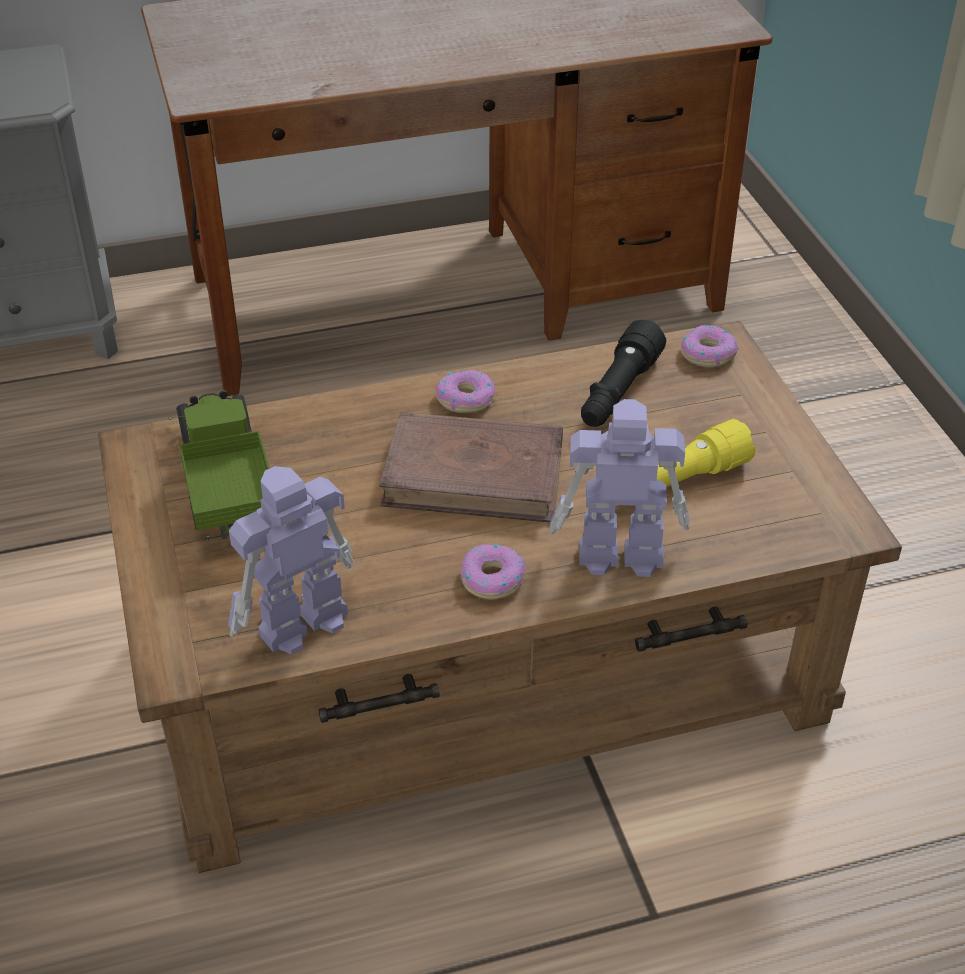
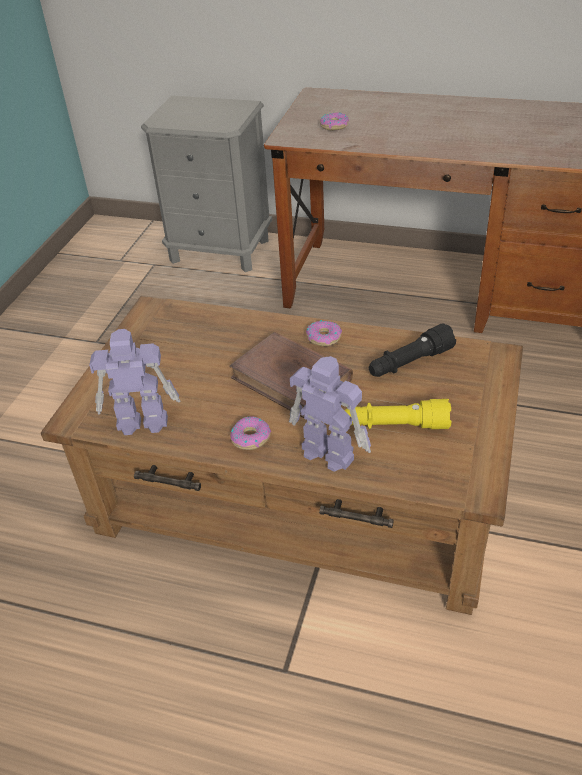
camera: 35 degrees right, 0 degrees up
(226, 486) = (170, 341): toy truck -> none
(707, 353) = (484, 358): donut -> donut (334, 126)

